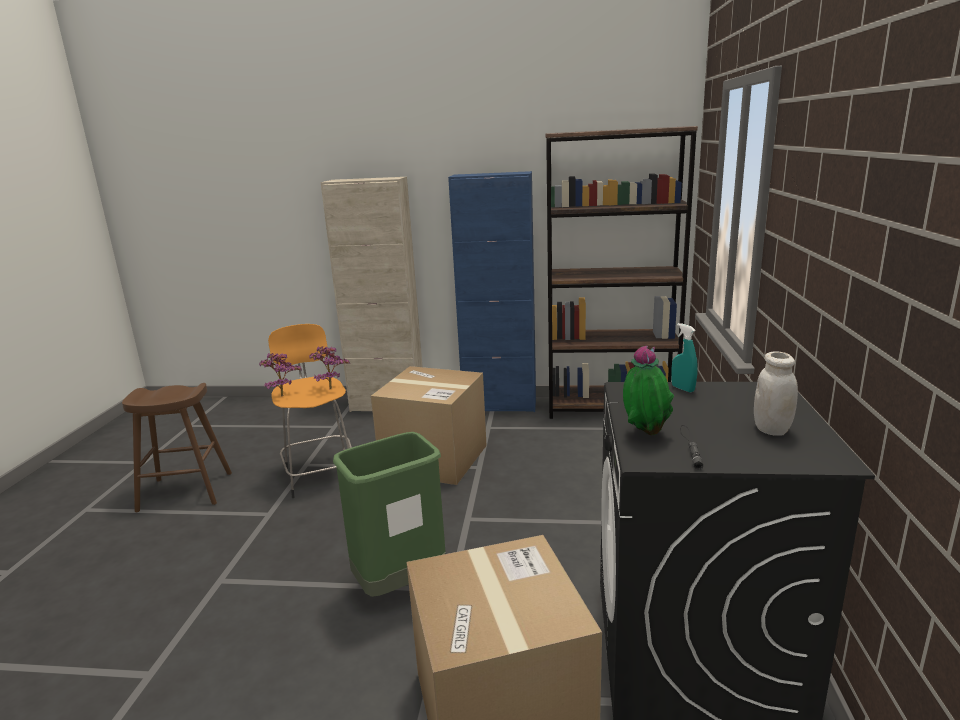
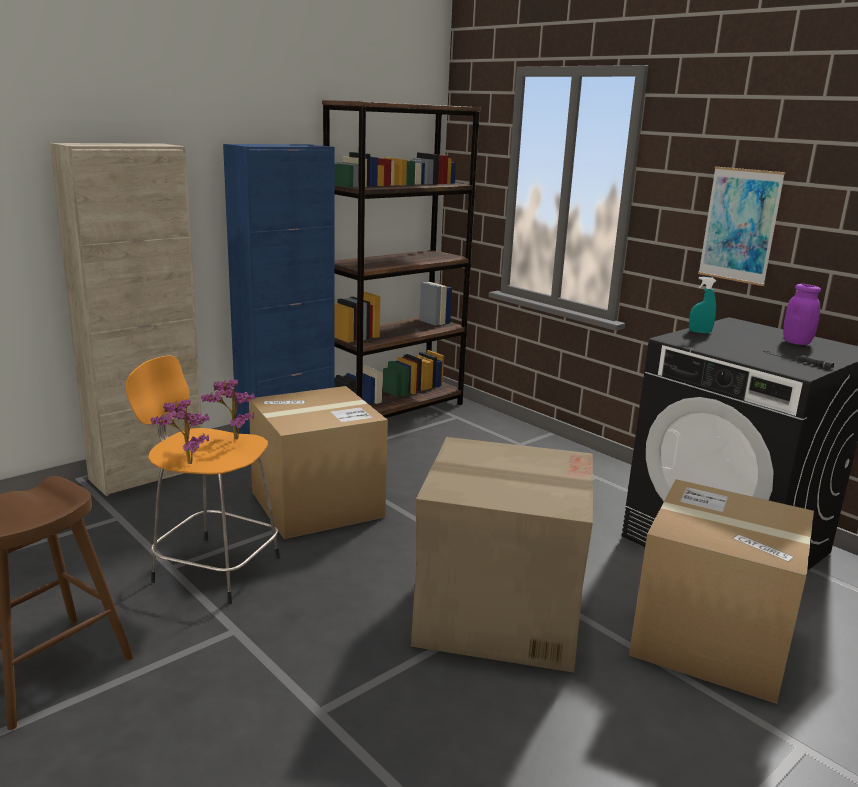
camera: 50 degrees left, 0 degrees up
(400, 585) = (498, 611): green trash can -> cardboard box
(644, 434) = (761, 360): potted plant -> none
(771, 429) = (796, 342): white jar -> purple jar
(812, 266) = (740, 225): none -> picture

